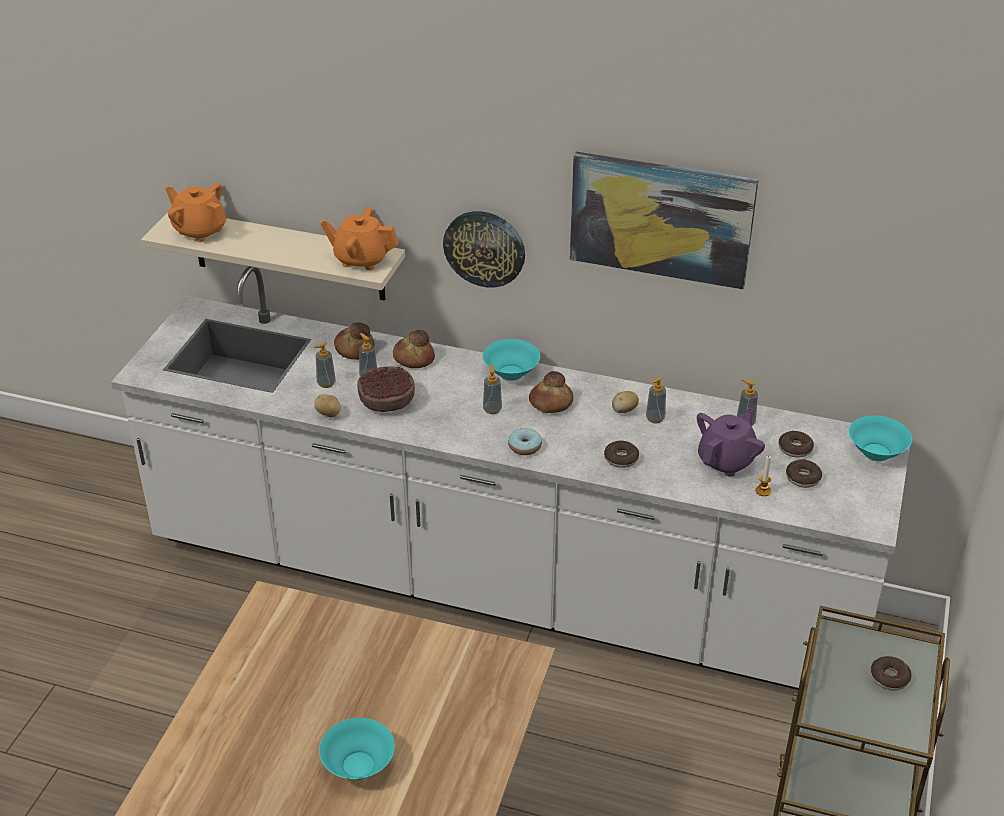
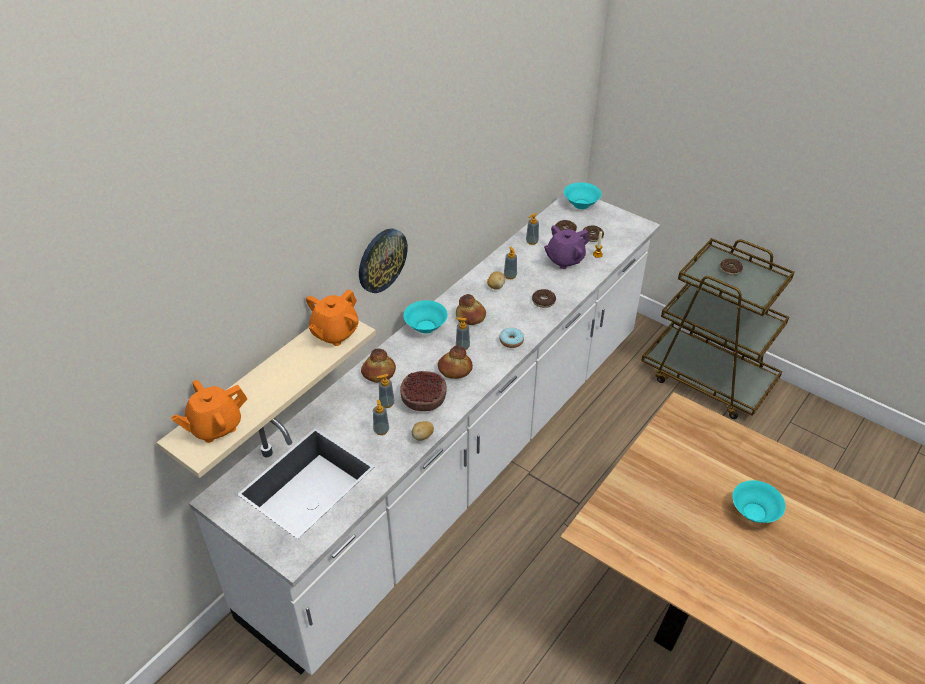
camera: 70 degrees left, 5 degrees up
(355, 349) = (346, 403): bread -> bread (454, 369)
(661, 218) = (467, 154): picture -> none
(726, 461) = (564, 260): purple teapot -> purple teapot turned 90 degrees counterclockwise

